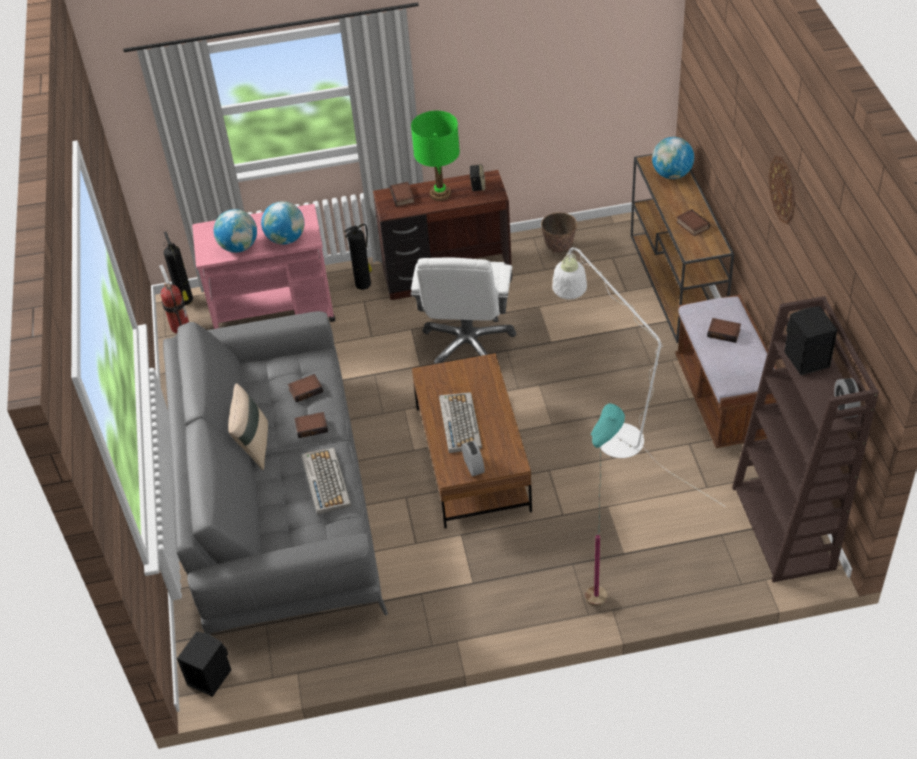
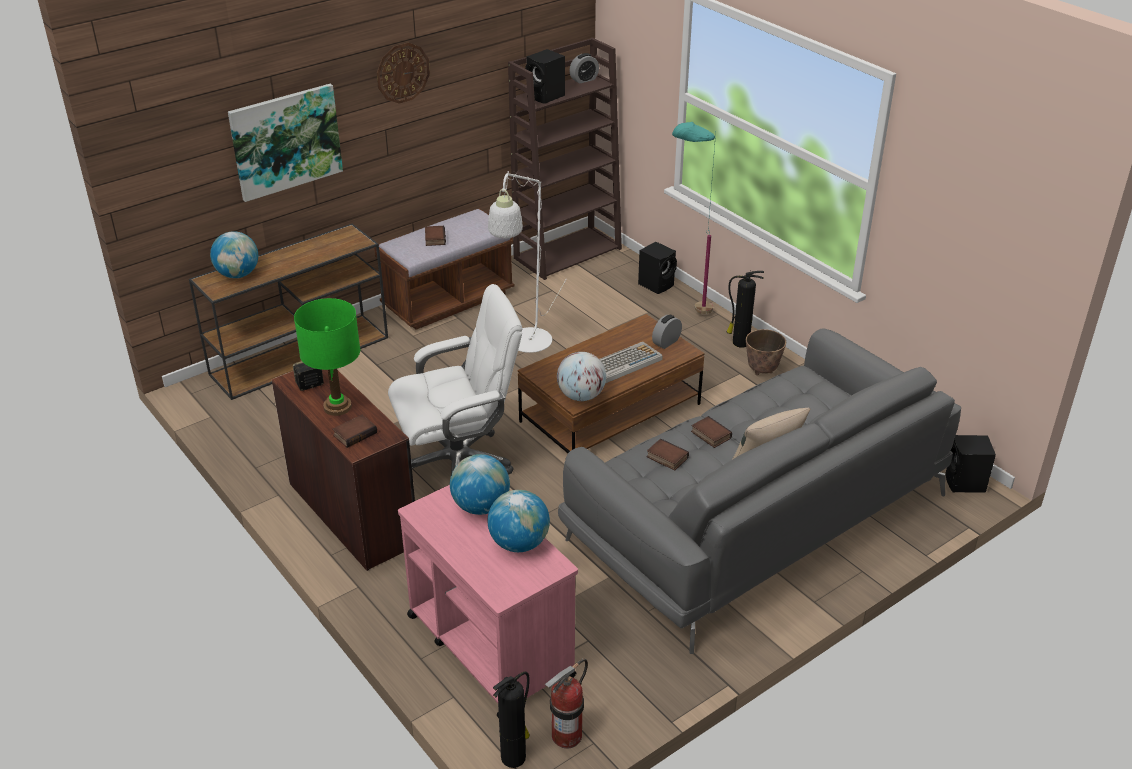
camera: 120 degrees left, 10 degrees down
(325, 481) = (764, 403): keyboard -> none
(364, 284) = (397, 580): fire extinguisher -> fire extinguisher (739, 342)
(432, 380) = (581, 396): none -> globe
(559, 248) = (270, 443): planter -> planter (762, 370)
(676, 584) = (657, 284): none -> black speaker
(691, 225) = (319, 249): book -> none
(731, 134) = (286, 141): none -> picture

